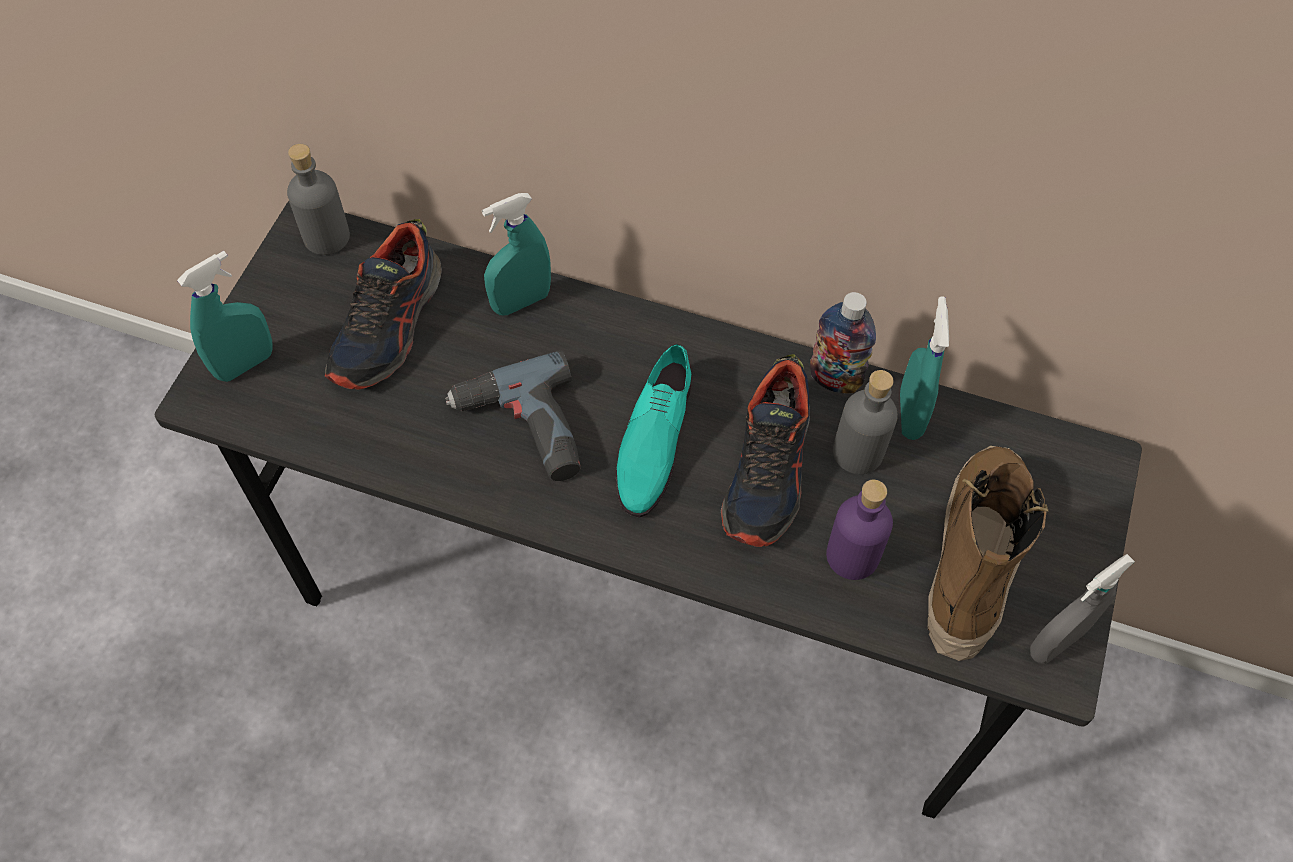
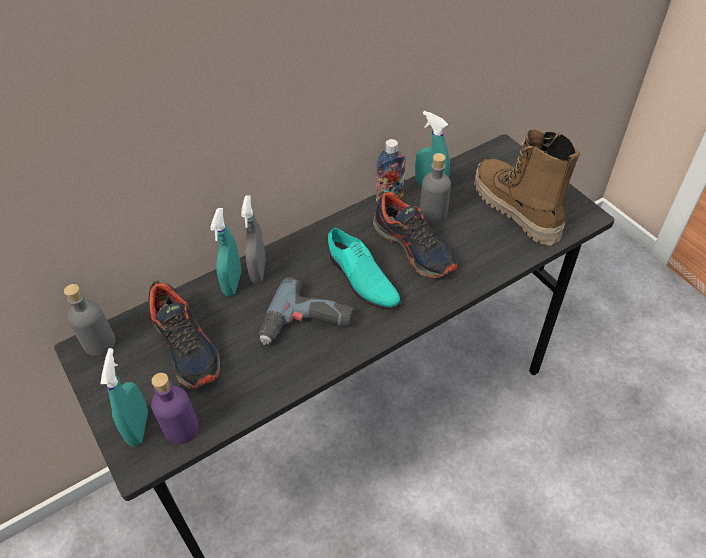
camera: 50 degrees left, 10 degrees down
(852, 556) = (482, 245): purple bottle -> purple bottle (181, 428)
(1056, 642) = (573, 208): grey spray bottle -> grey spray bottle (258, 271)

